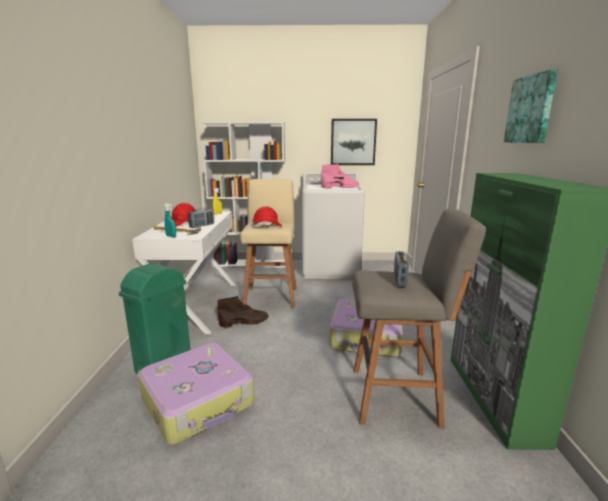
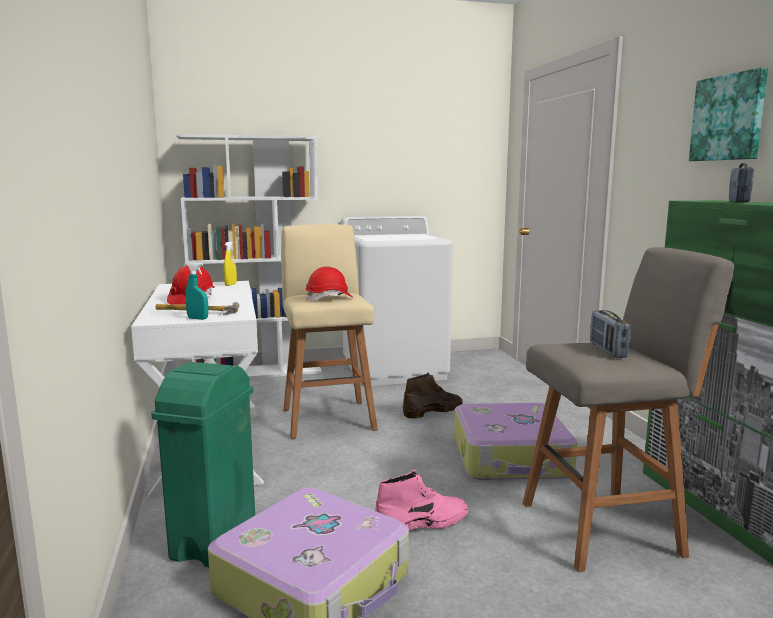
camera: 15 degrees left, 5 degrees down
(202, 226) = (229, 302): radio -> radio (738, 202)
(244, 322) = (309, 459): brown boot -> brown boot (433, 410)
(340, 187) = (412, 237): pink boot -> pink boot (423, 524)
(353, 142) = (416, 170): picture -> none

